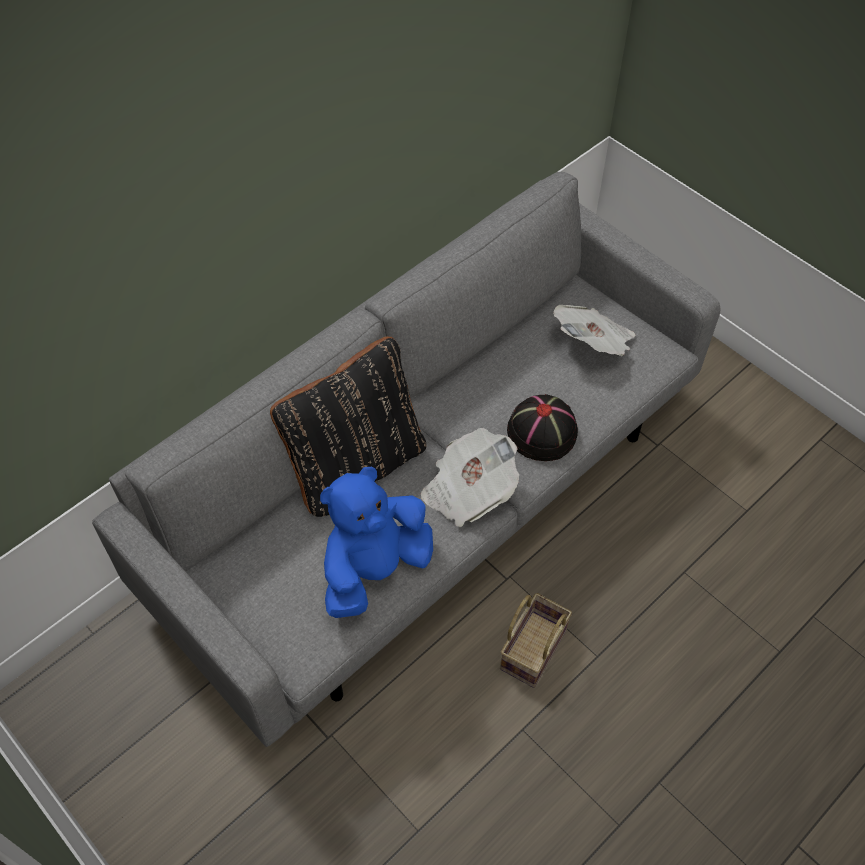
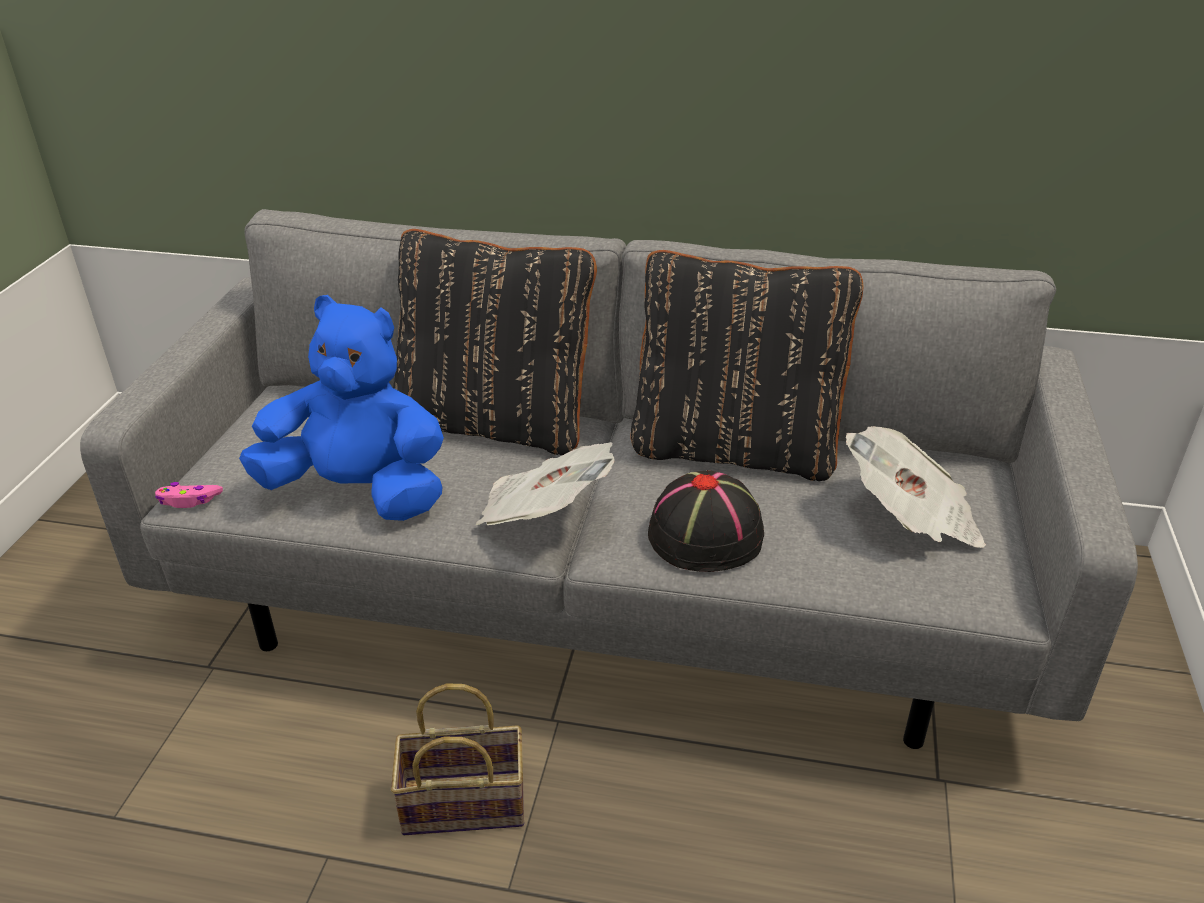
camera: 55 degrees right, 20 degrees down
(306, 664) = (189, 500): none -> pink game controller
(479, 372) = (735, 448): none -> black pillow

